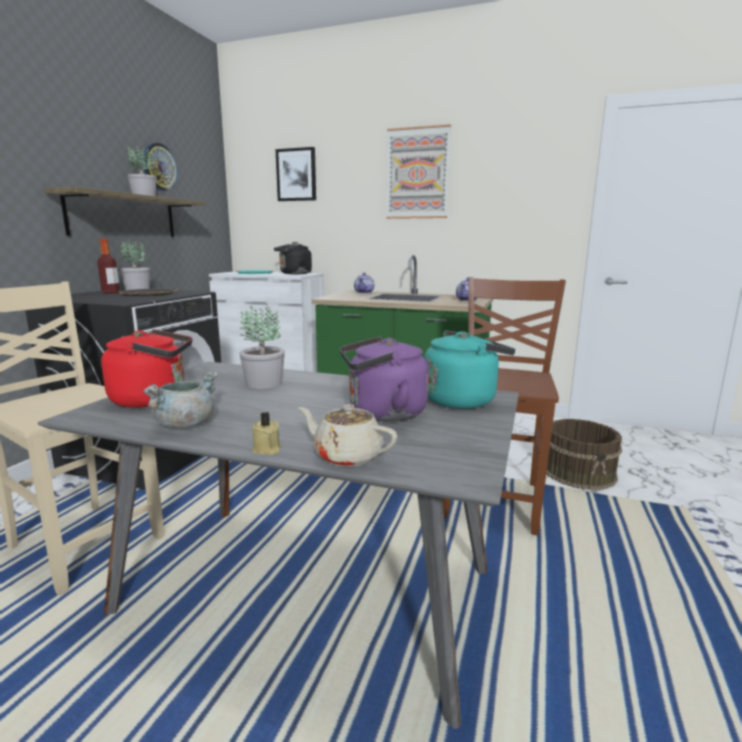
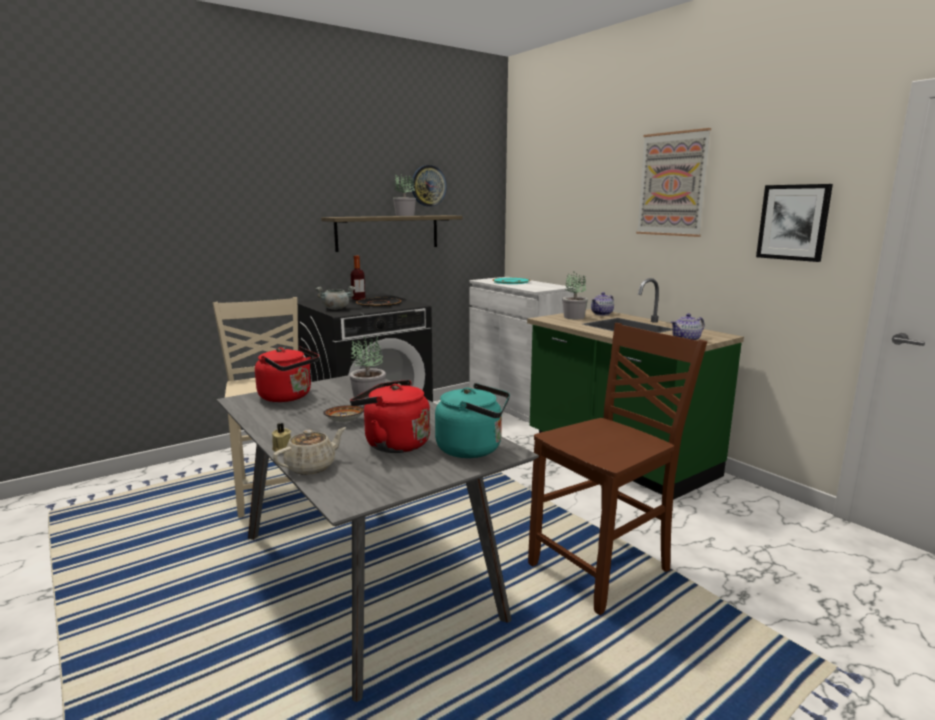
camera: 35 degrees right, 0 degrees up
(136, 289) = (383, 296): potted plant -> potted plant (573, 317)
(185, 424) = (274, 419): grey cooking pot -> grey cooking pot (336, 309)
(284, 406) = (346, 421): none -> bowl
(294, 274) = (541, 286): black kettle -> none
(296, 175) = (560, 183): picture -> picture (793, 222)
(347, 456) = (312, 467): beige teapot -> beige teapot turned 75 degrees clockwise
(382, 413) = (393, 444): purple kettle -> red kettle
(579, 472) = (745, 578): brown bucket -> none

